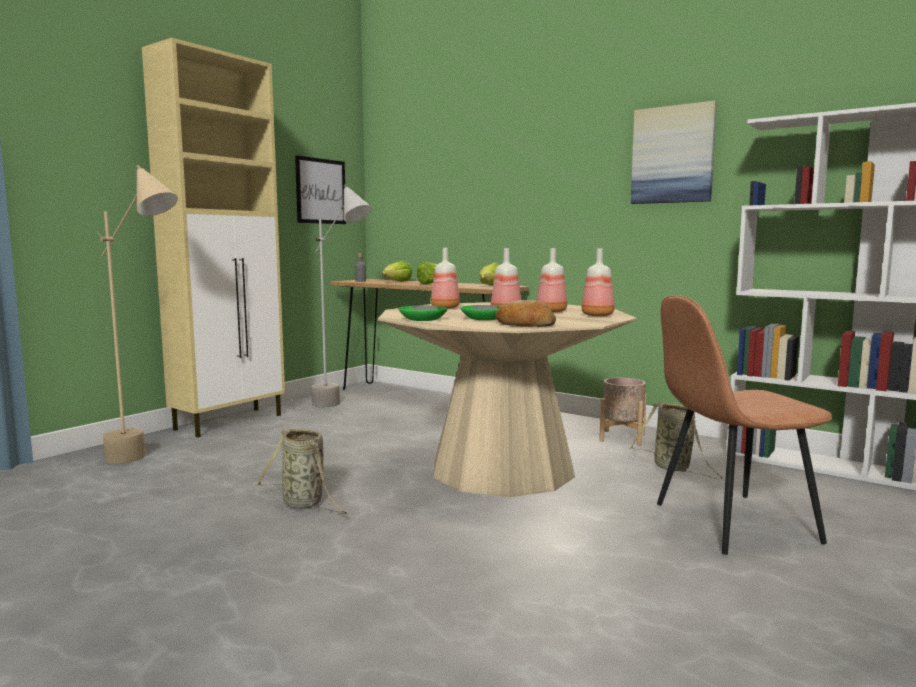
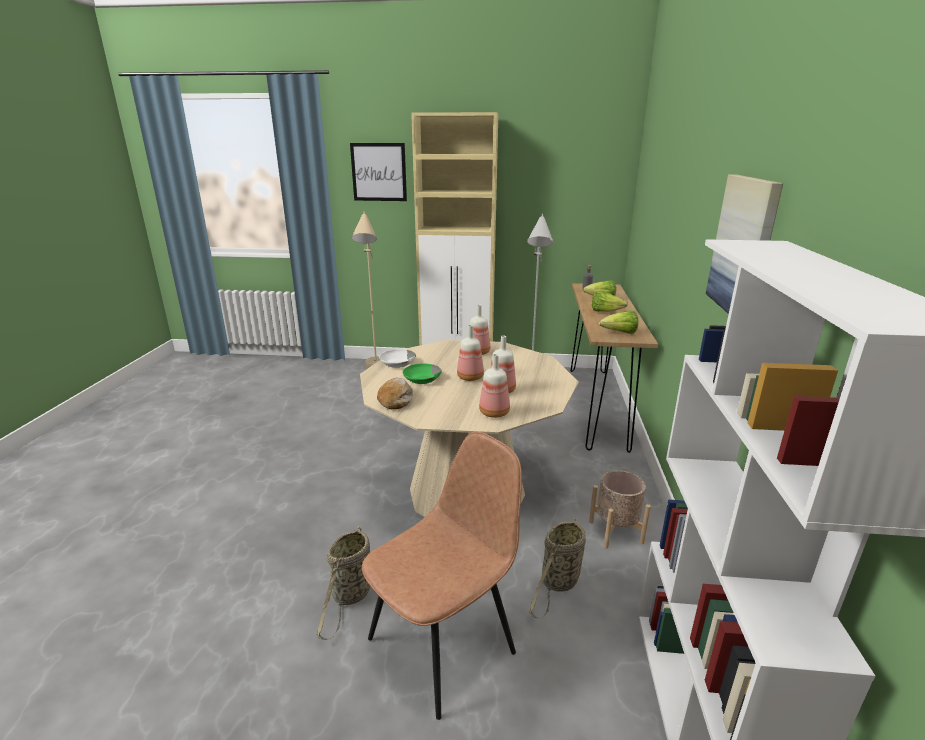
camera: 60 degrees right, 15 degrees up
(305, 504) = (351, 445): basket -> basket (351, 596)
(321, 191) = (576, 205): picture -> picture (379, 172)
(423, 319) = (397, 364): green bowl -> white bowl
(731, 523) = (444, 643): brown chair -> brown chair turned 90 degrees clockwise

